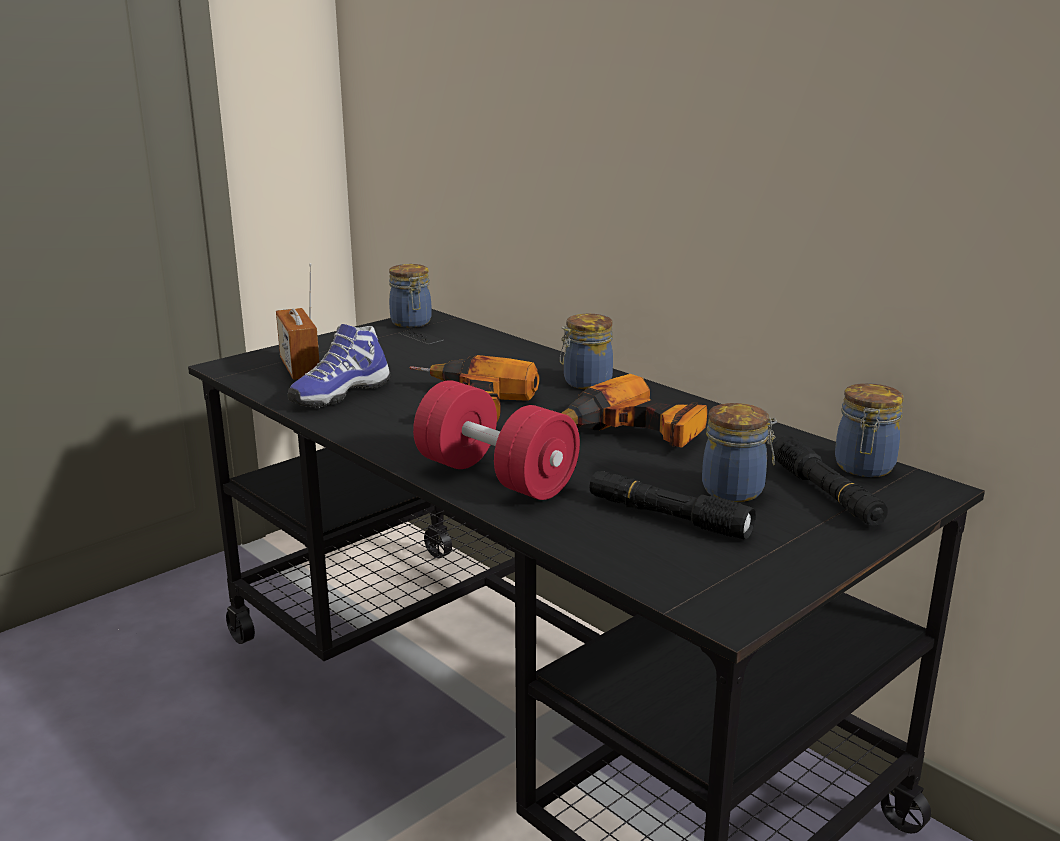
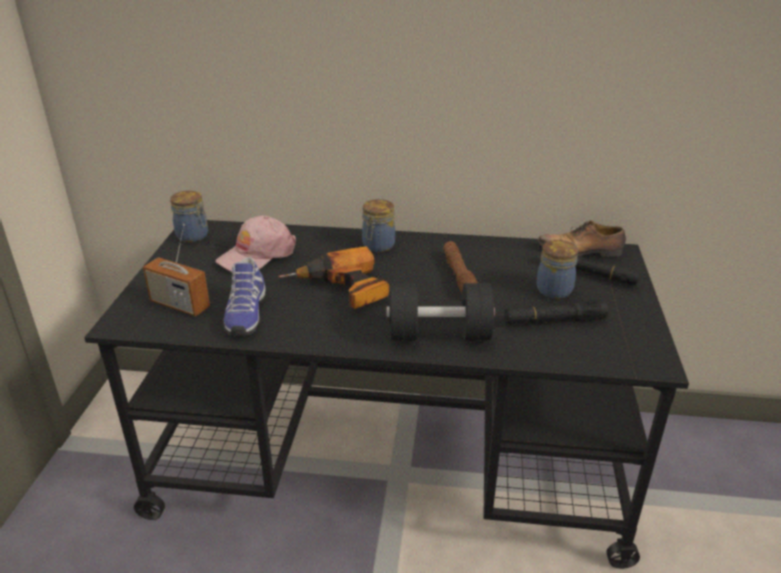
camera: 40 degrees left, 10 degrees up
(441, 353) = (257, 255): none -> pink cap
(495, 476) = (439, 334): red dumbbell -> black dumbbell
(630, 437) = (459, 276): power drill -> brown flashlight
(864, 468) = (581, 251): jar -> shoe

